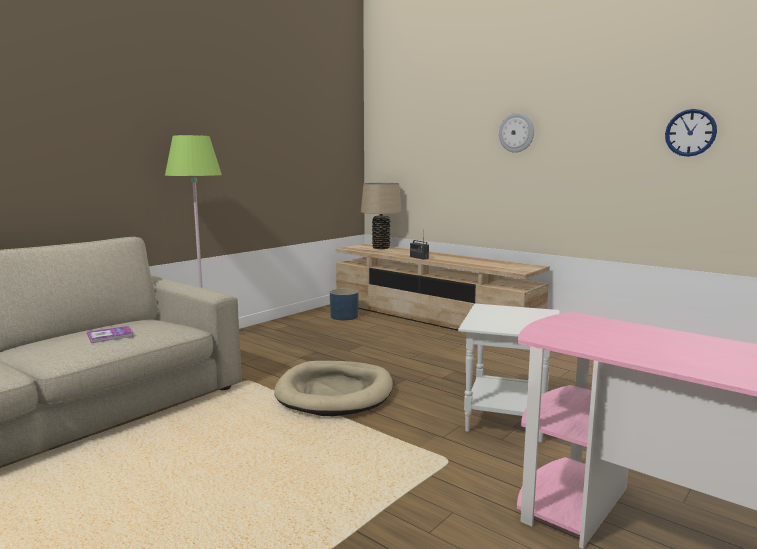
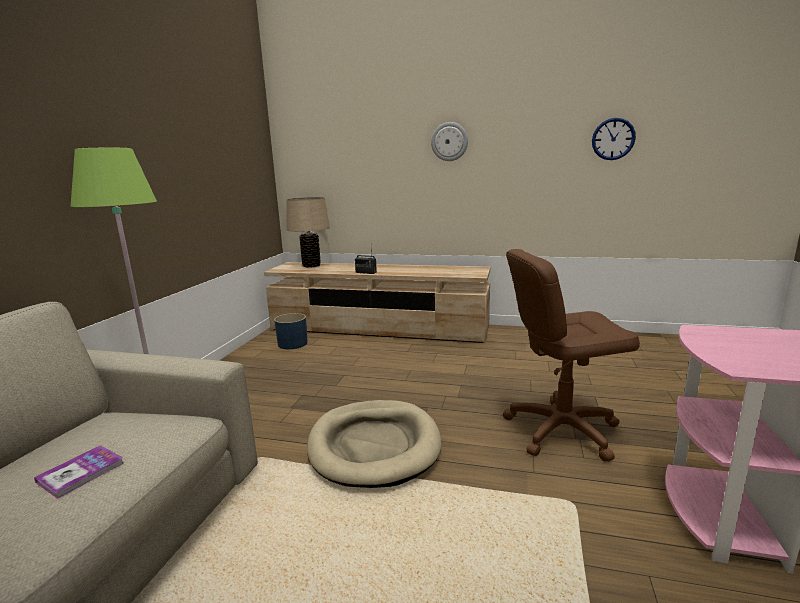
camera: 25 degrees left, 5 degrees up
(507, 418) = (561, 430): white side table -> brown office chair

